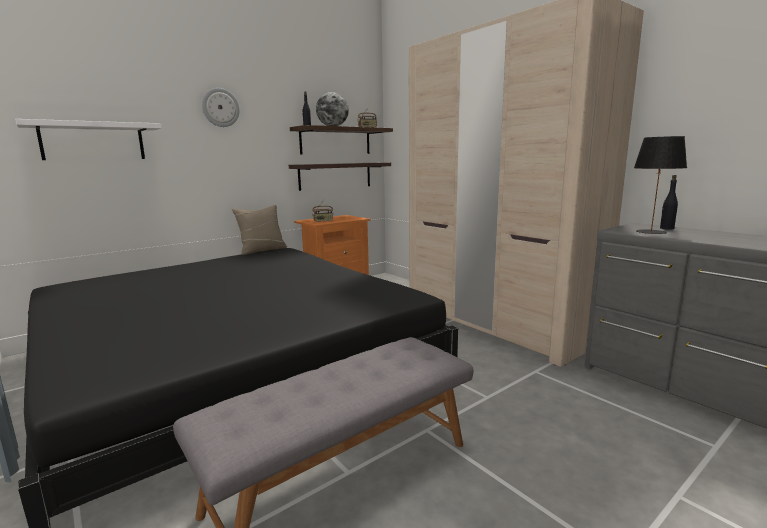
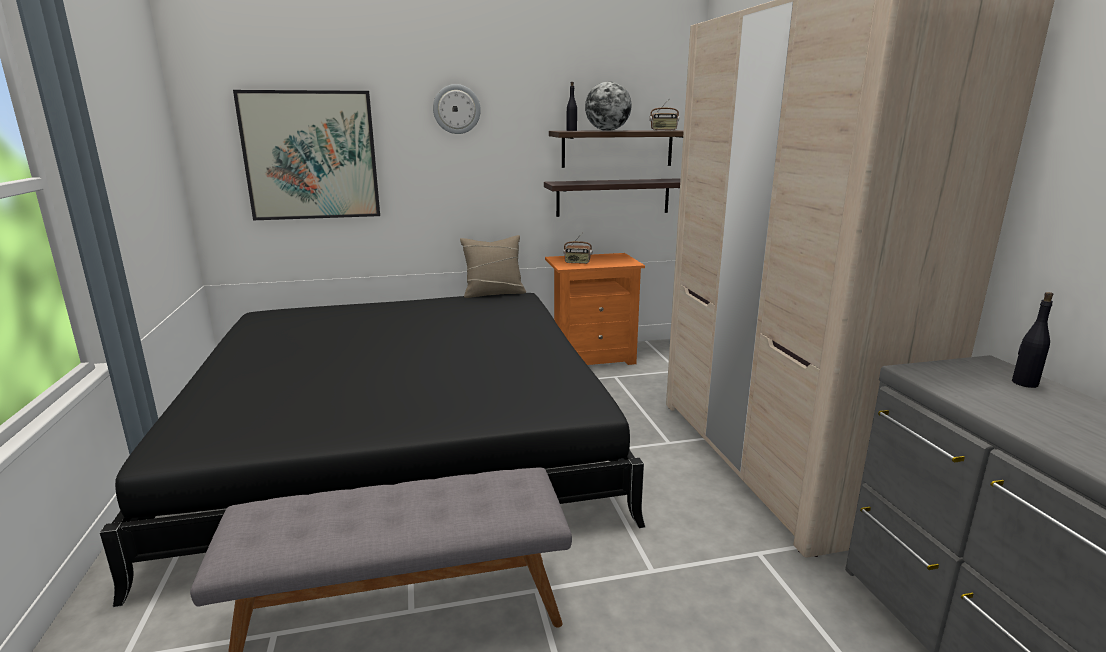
camera: 25 degrees right, 5 degrees up
(93, 141) = (311, 155): white shelf -> picture
(651, 232) = (973, 388): black table lamp -> none

